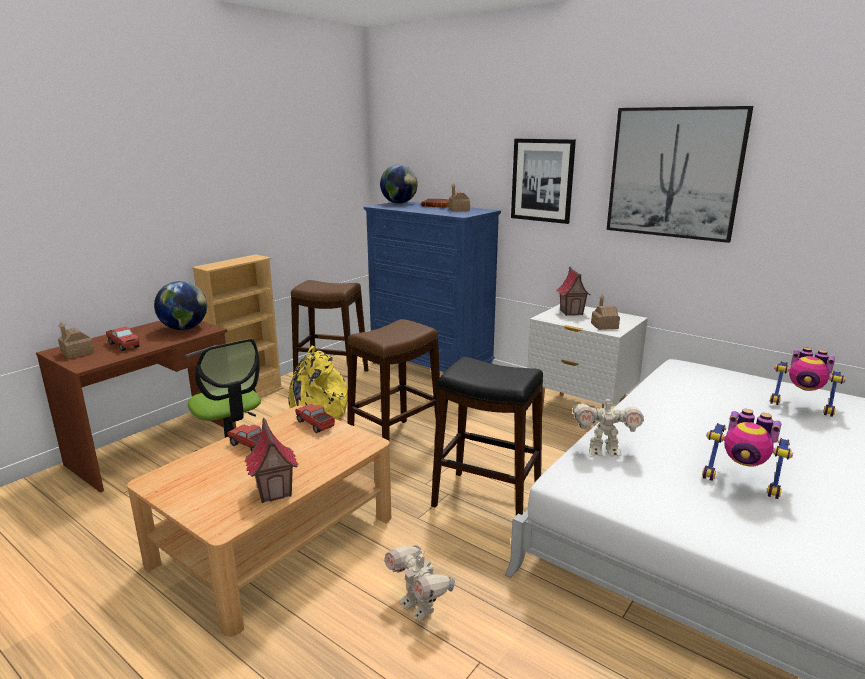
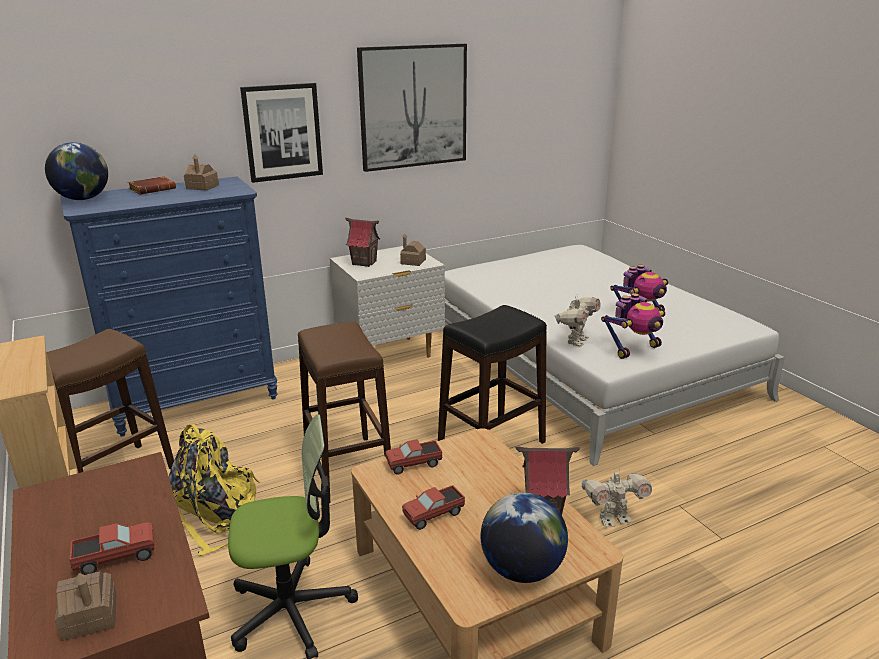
camera: 65 degrees left, 5 degrees up
(184, 328) = (104, 490): globe -> globe (522, 570)
(801, 406) = (560, 265): toy robot -> toy robot (634, 349)

